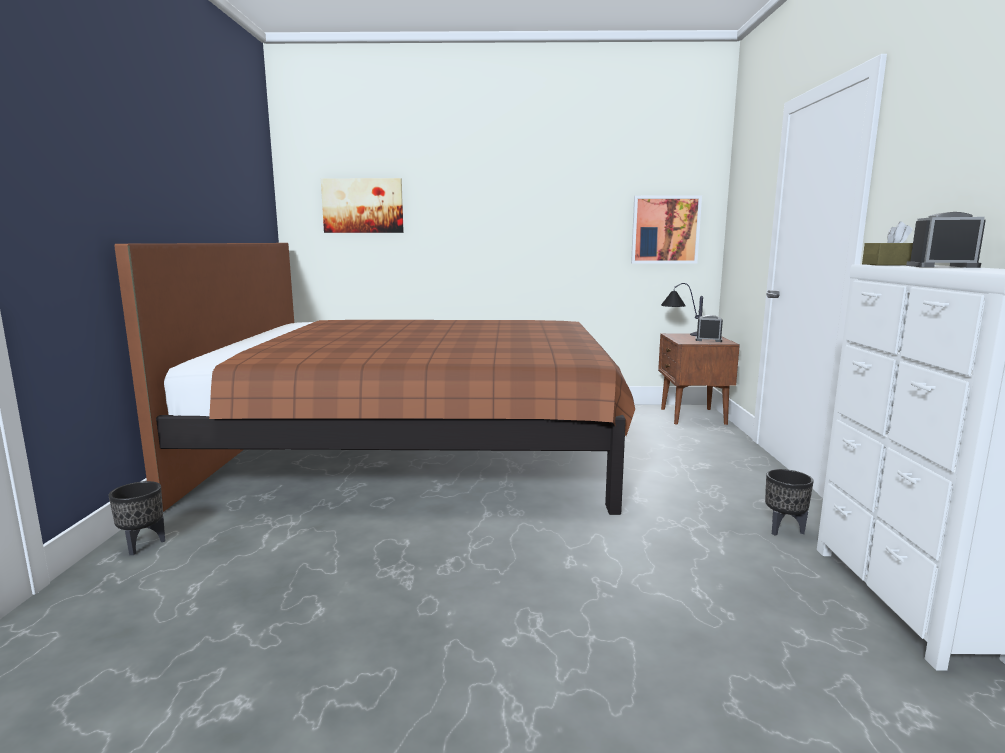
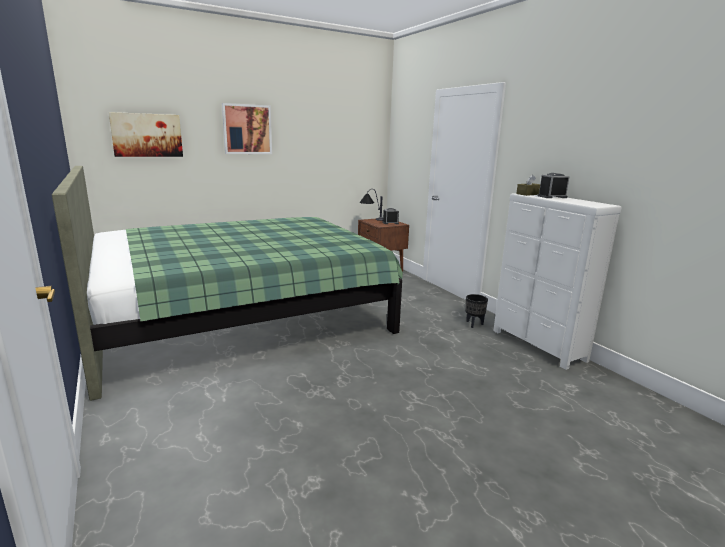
camera: 30 degrees left, 5 degrees up
(142, 545) = (119, 423): black planter -> none
(418, 447) = (239, 314): brown bed -> green bed
(665, 230) = (357, 155): picture -> picture (247, 129)

